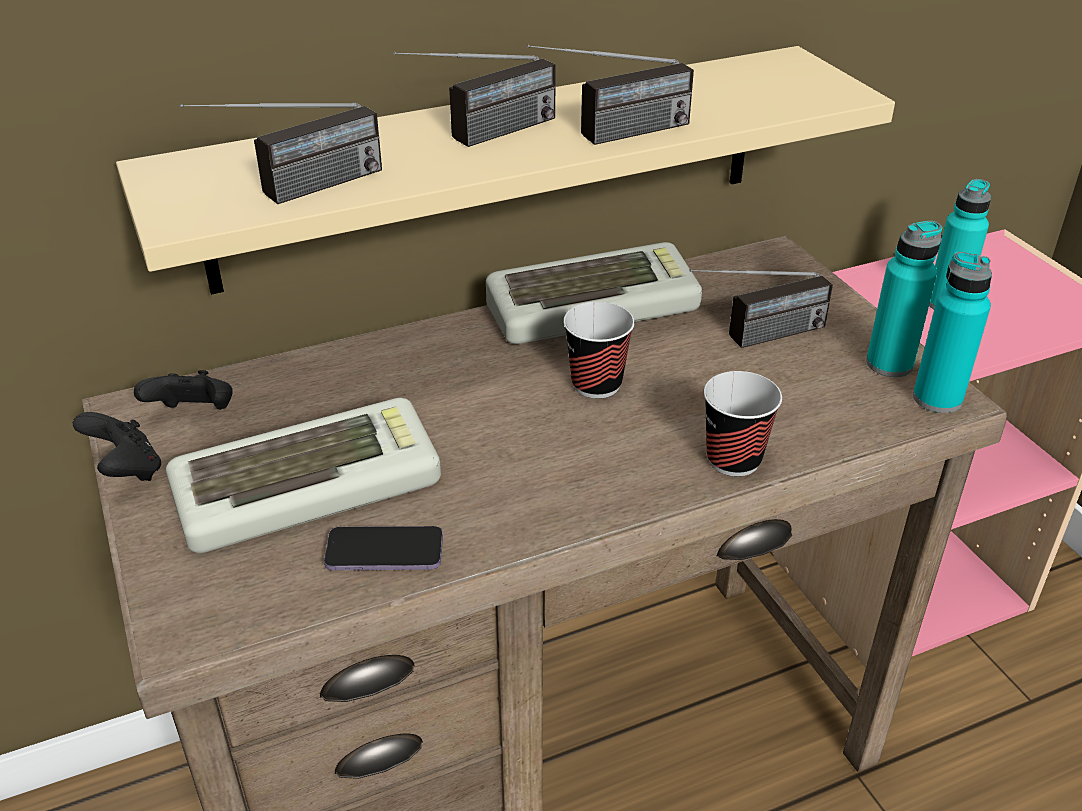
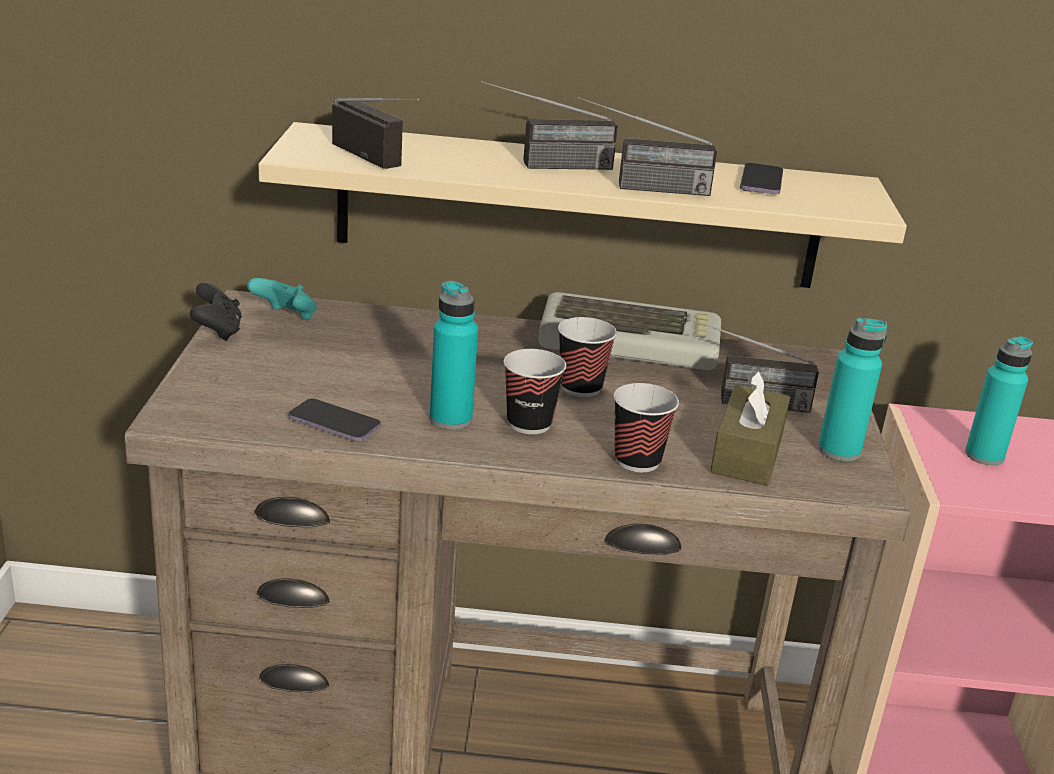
camera: 25 degrees right, 10 degrees down
(195, 415) = (286, 318): black game controller -> turquoise game controller
(296, 192) = (382, 161): radio -> radio turned 120 degrees counterclockwise
(310, 486) = (321, 376): keyboard -> none
(589, 456) = (529, 423): none -> cup
(711, 87) = (761, 182): none -> phone
(819, 404) = (747, 453): none -> brown tissue box
(937, 398) = (855, 483): turquoise bottle -> turquoise bottle (450, 419)

